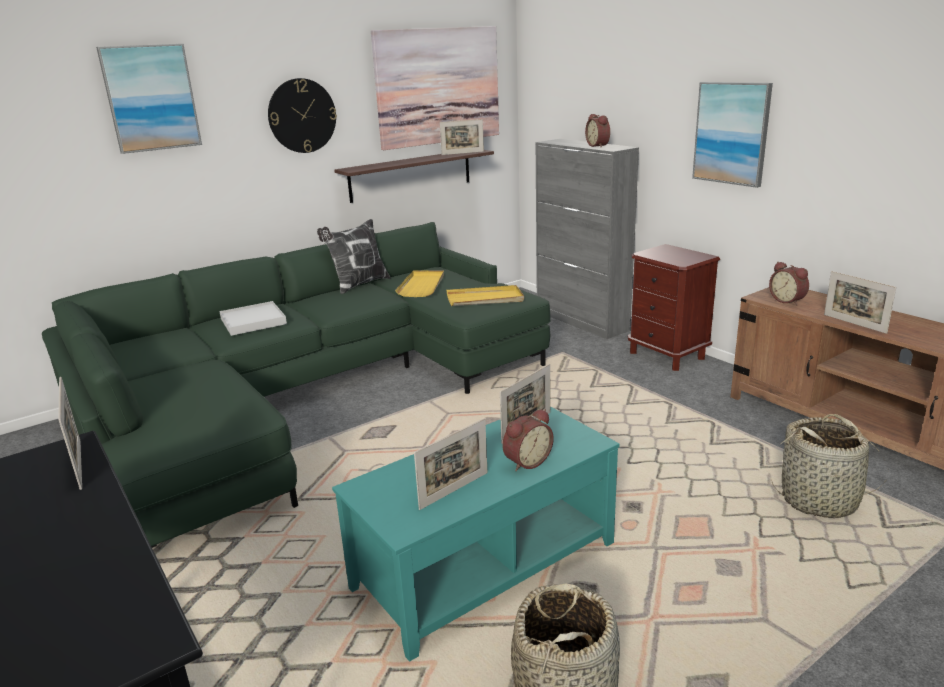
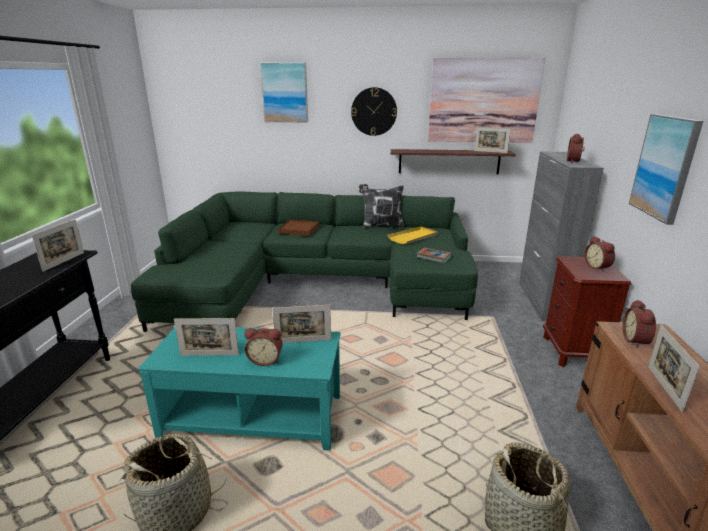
camera: 40 degrees right, 0 degrees up
(253, 321) = (299, 229): white tray -> brown tray
(485, 299) = (434, 257): yellow tray -> book
(678, 253) = (598, 267): none -> alarm clock

